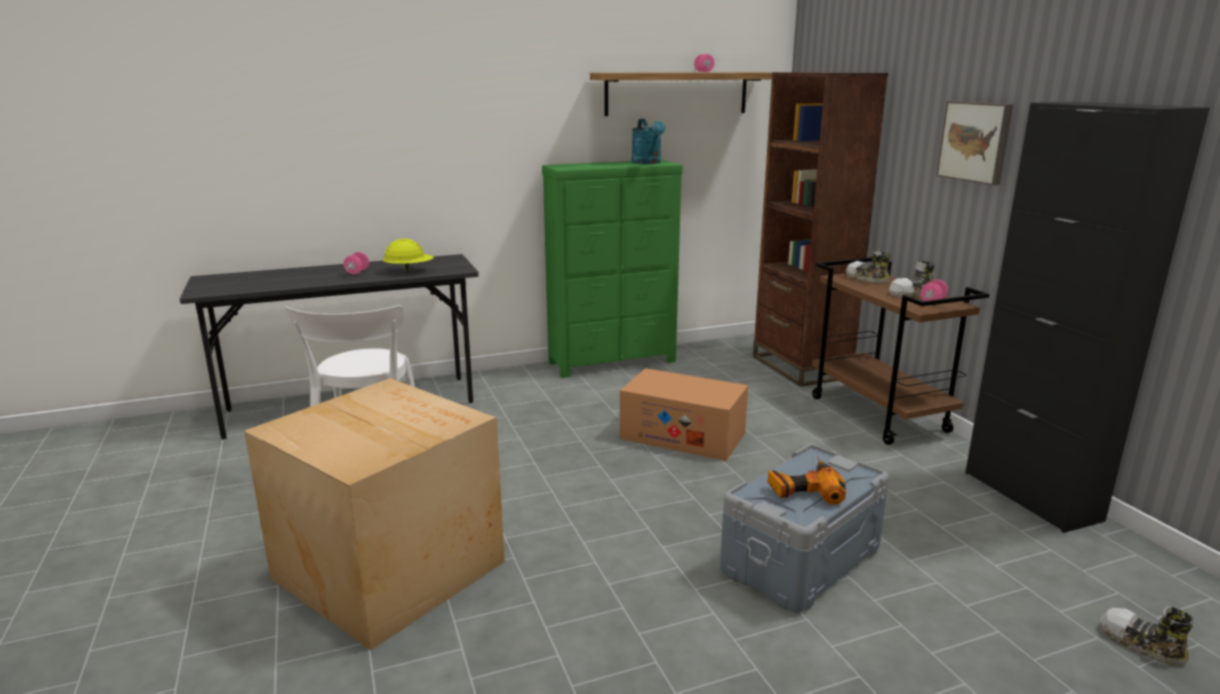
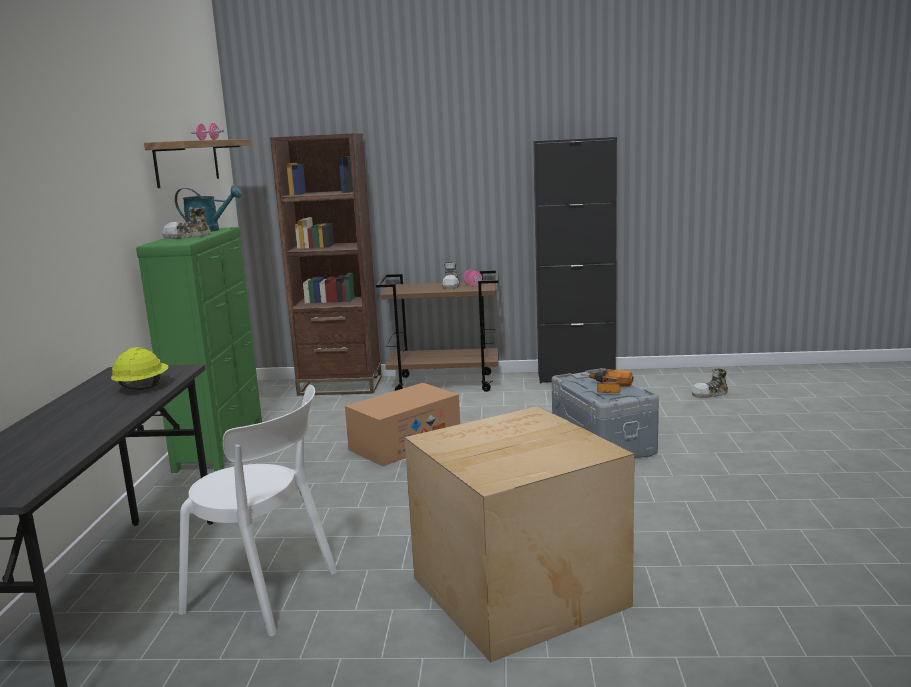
camera: 65 degrees left, 5 degrees down
(357, 272) = (92, 409): pink dumbbell -> none
(866, 278) = (405, 288): shoe -> shoe (186, 236)
(976, 141) = (460, 174): picture -> none

